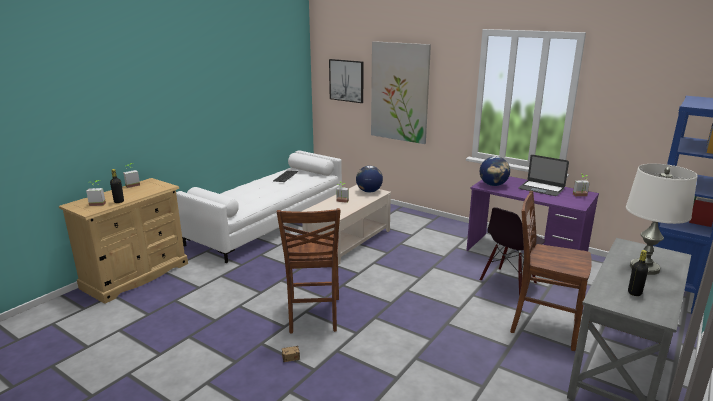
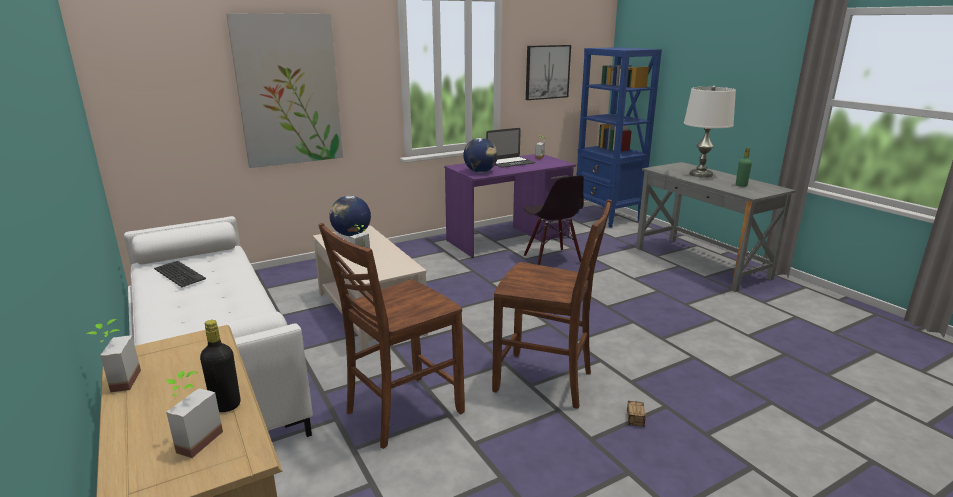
camera: 65 degrees left, 0 degrees up
(346, 80) = (178, 86): picture -> picture (547, 72)
(543, 327) = (634, 269): brown chair -> brown chair (401, 412)
(634, 293) = (741, 185): black bottle -> green bottle

